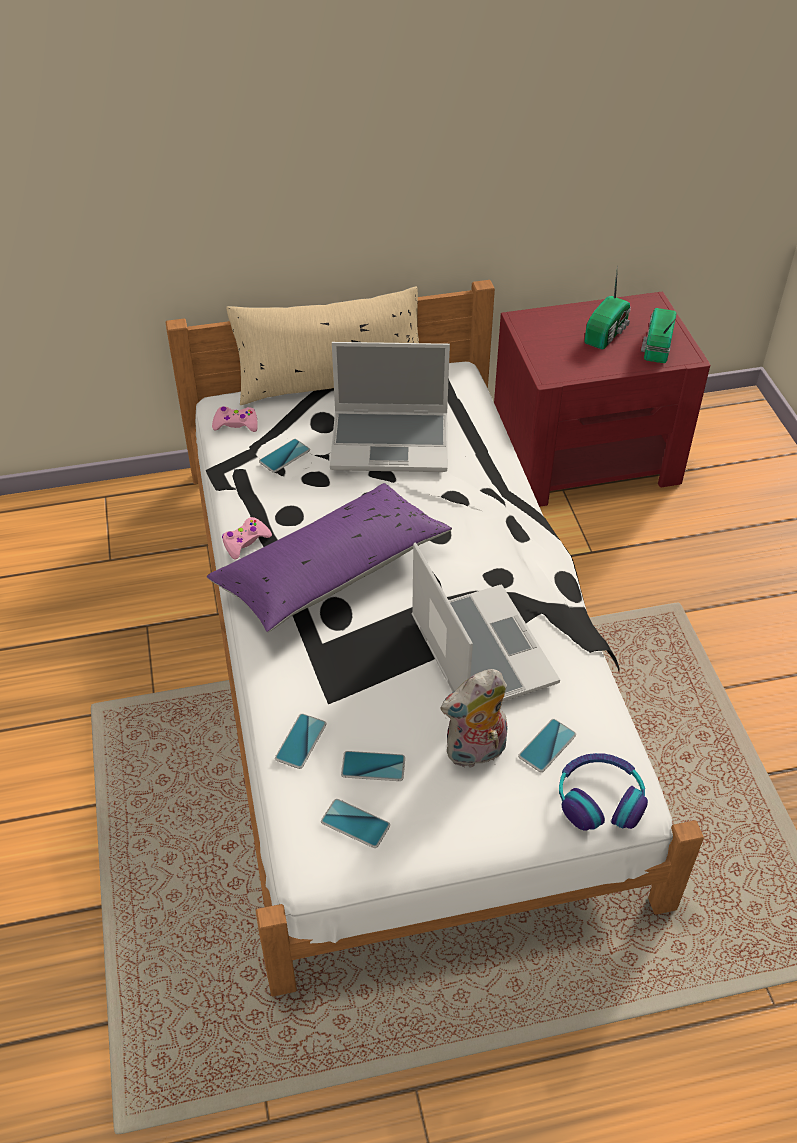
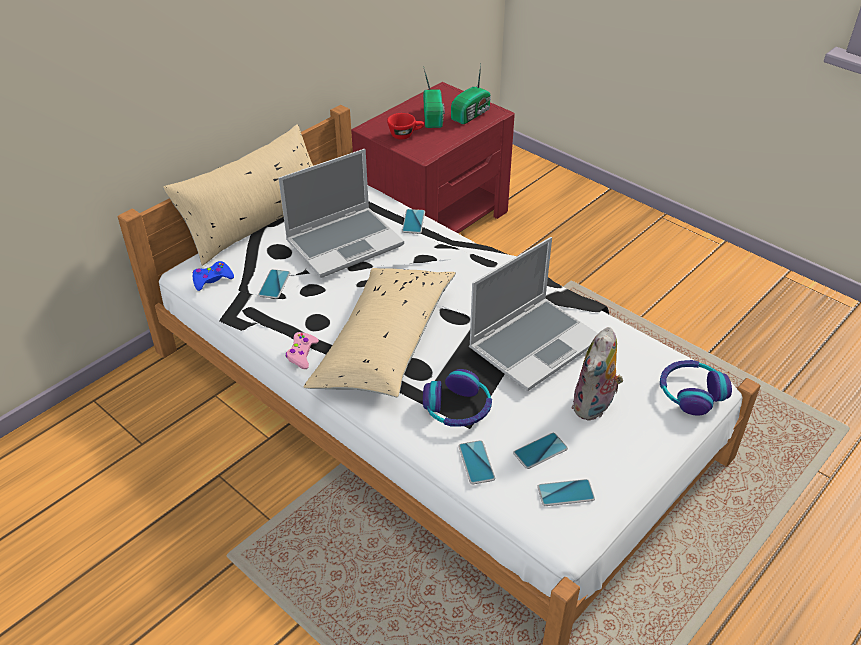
camera: 35 degrees left, 5 degrees down
(236, 424) = (212, 279): pink game controller -> blue game controller
(331, 571) = (384, 343): purple pillow -> beige pillow
(336, 676) = (457, 408): none -> headphones
(479, 650) = (534, 343): laptop -> laptop turned 105 degrees clockwise
(547, 746) = (631, 379): phone -> phone (413, 222)
(553, 343) = (405, 135): none -> red cup
(656, 347) = (472, 114): radio -> radio turned 120 degrees counterclockwise

